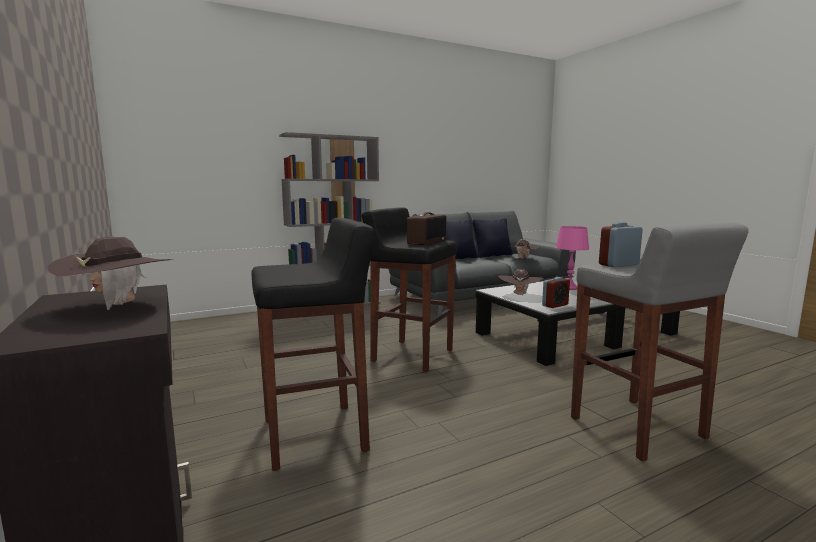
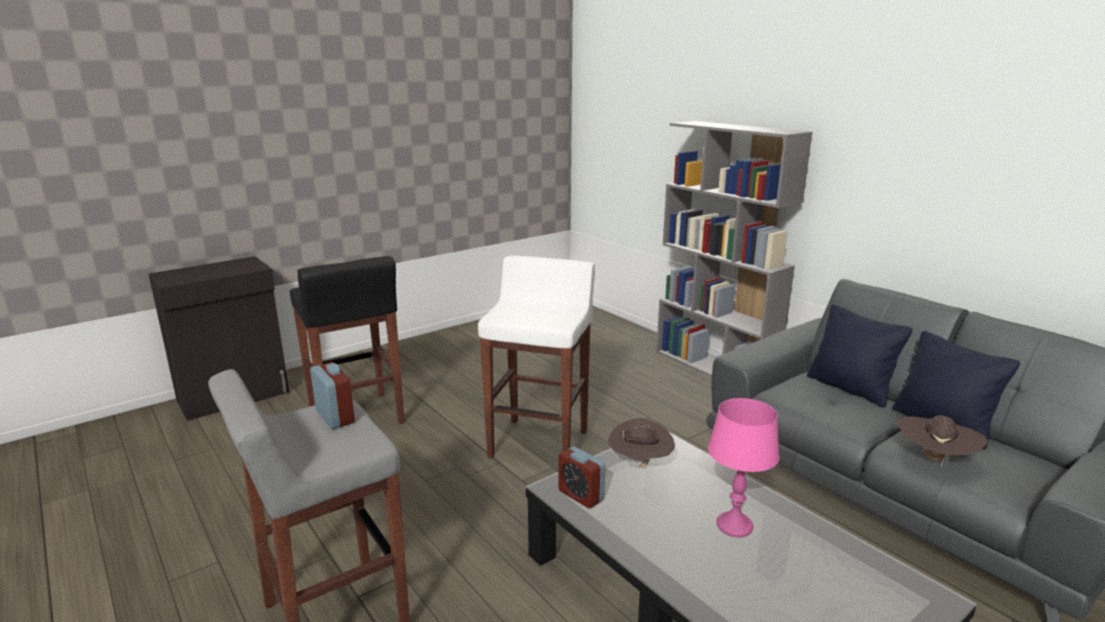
camera: 80 degrees right, 10 degrees up
(118, 305) = (219, 271): brown hat -> none
(411, 355) = (539, 443): black stool -> white stool
(426, 242) = (538, 316): radio -> none

